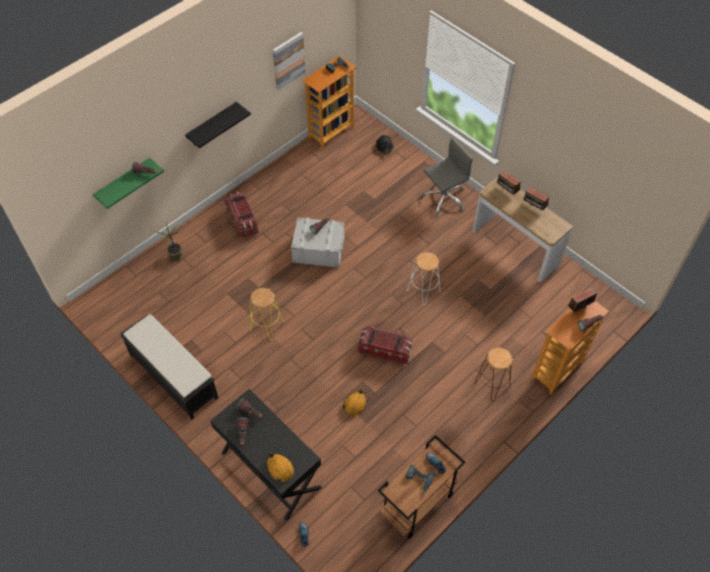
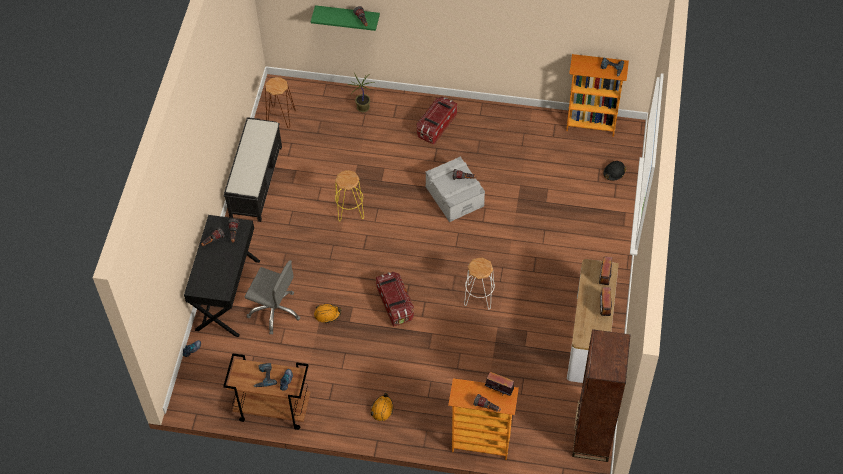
camera: 55 degrees right, 0 degrees up
(212, 125) = (454, 28): black shelf -> none
(280, 468) = (202, 281): orange hard hat -> orange hard hat (382, 409)
(288, 60) = (560, 27): picture -> none
(443, 198) = (595, 252): grey office chair -> grey office chair (274, 310)
(491, 385) = (425, 401): brown stool -> brown stool (281, 117)
(598, 297) = (592, 436): none -> brown bookcase

